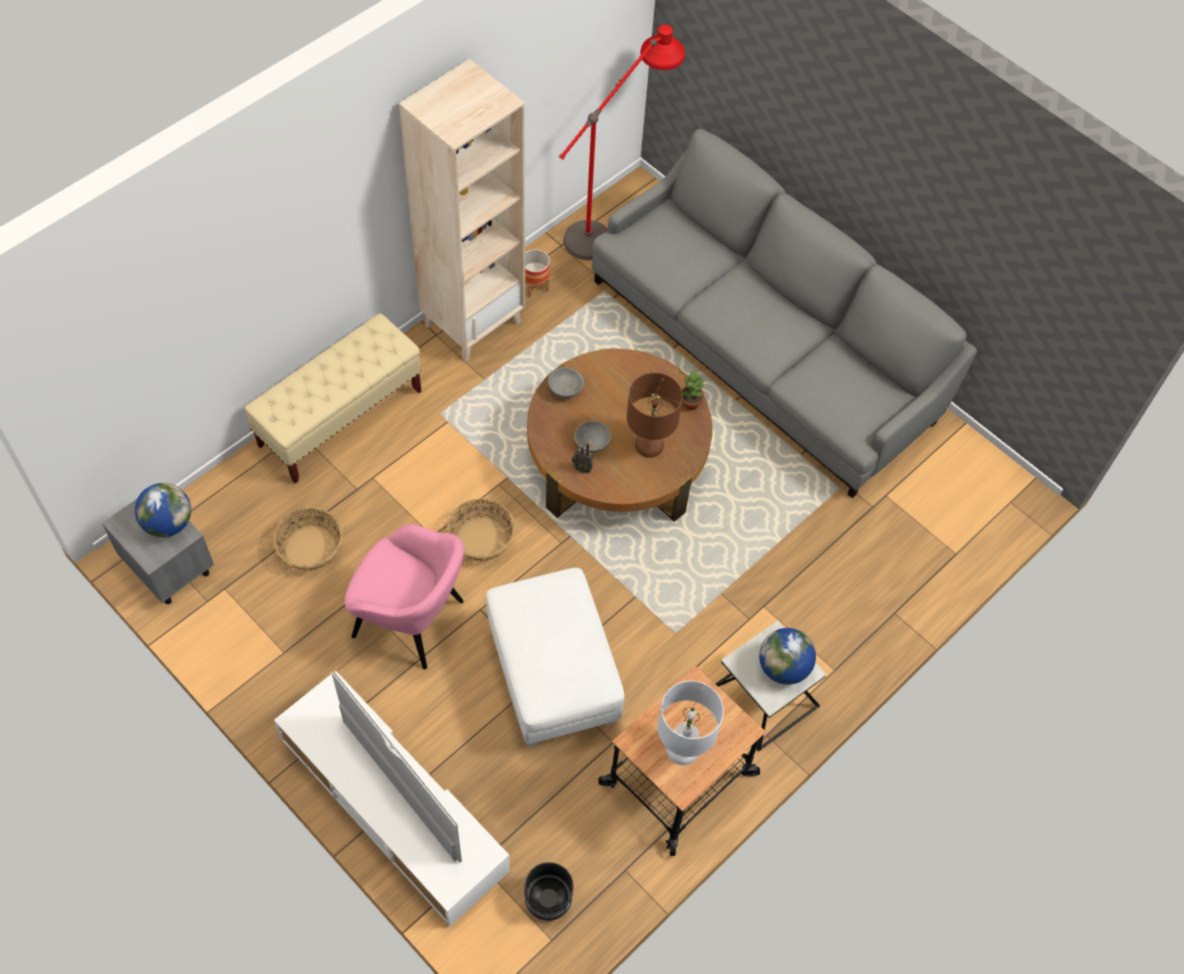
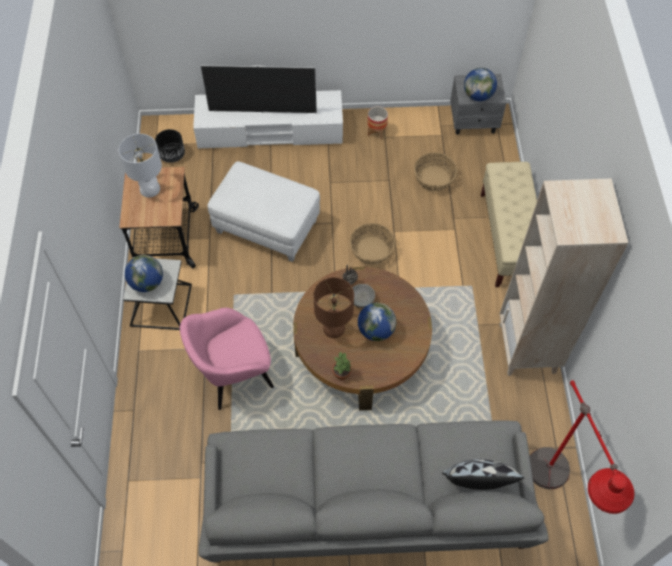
camera: 135 degrees right, 0 degrees up
(411, 620) = (354, 192): pink armchair -> pink armchair (233, 375)
(535, 286) = (531, 405): planter -> planter (376, 132)
(565, 390) = (411, 315): grey bowl -> none
(614, 407) = (376, 331): none -> globe
(688, 230) = (477, 483): none -> pillow

